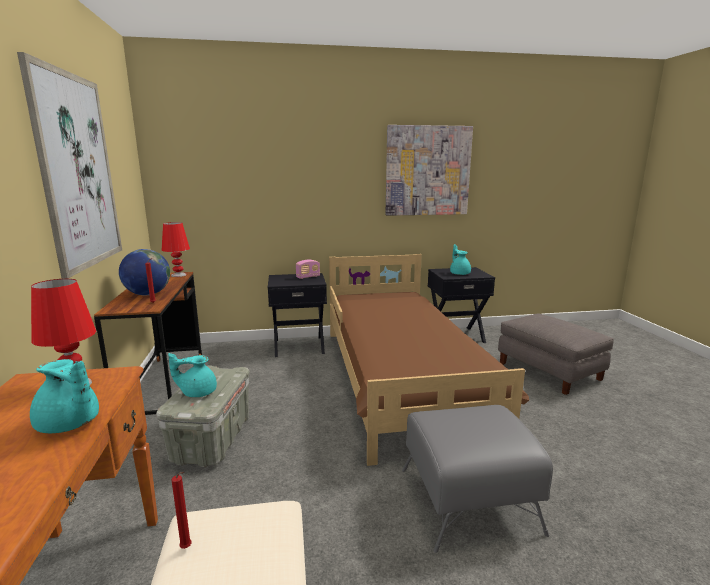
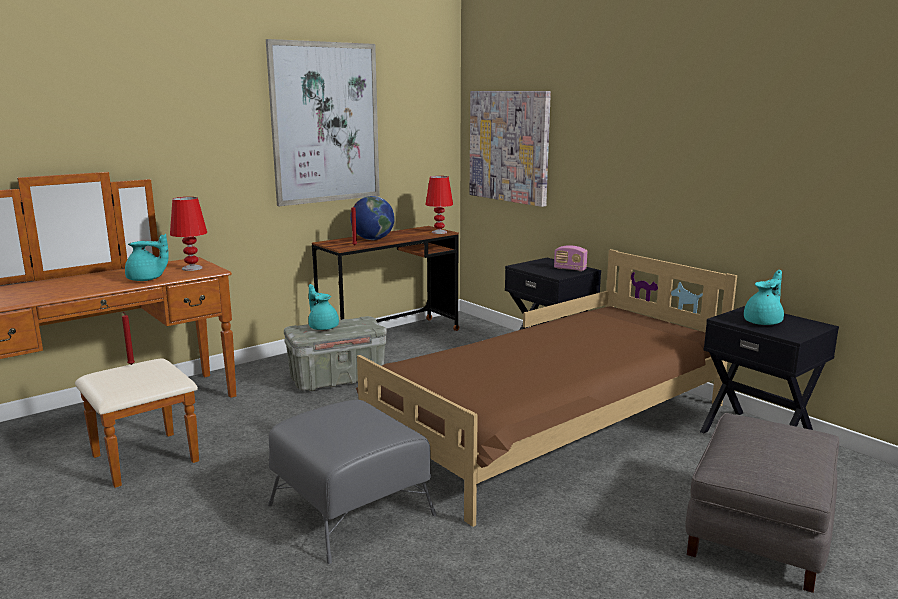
camera: 60 degrees right, 0 degrees up
(69, 425) = (146, 279): turquoise teapot -> turquoise teapot turned 90 degrees counterclockwise
(427, 171) = (761, 135): picture -> picture (509, 146)

